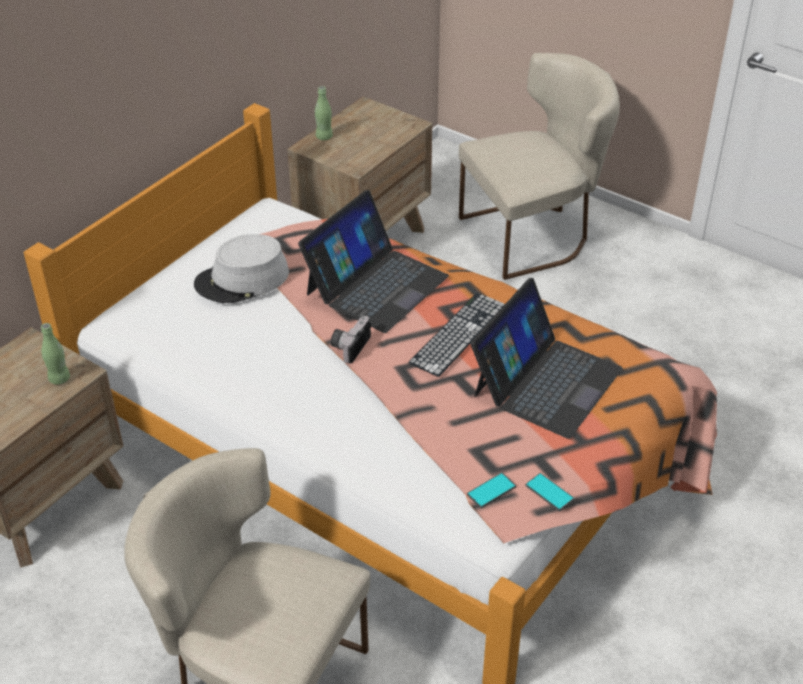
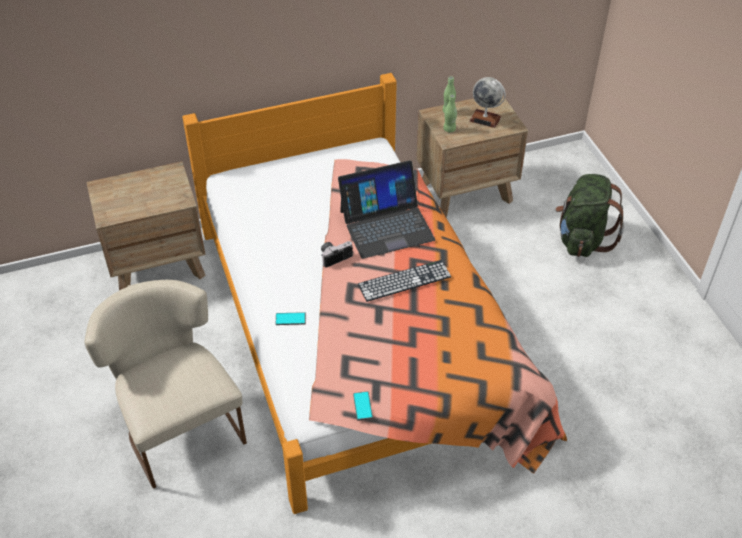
camera: 35 degrees right, 5 degrees up
(59, 379) = (169, 199): green bottle -> green bottle (449, 129)
(242, 280) = (315, 185): grey hat -> none
(374, 129) = (485, 119): none -> globe
(491, 490) = (331, 386): phone -> phone (290, 319)
(533, 235) = (582, 239): beige chair -> green backpack
(546, 381) = (429, 338): laptop -> none

